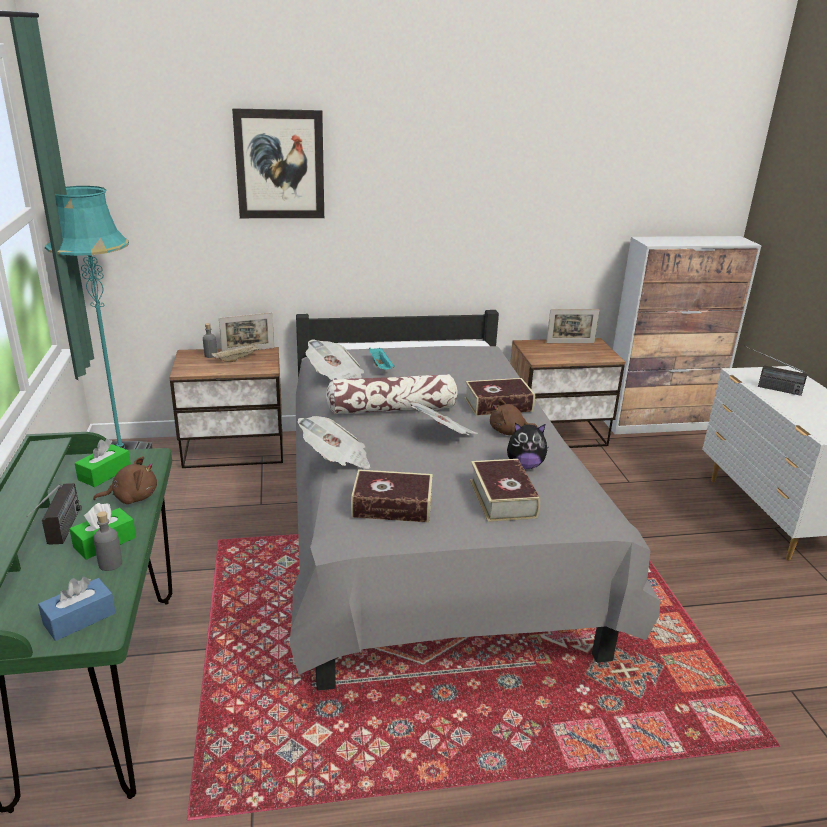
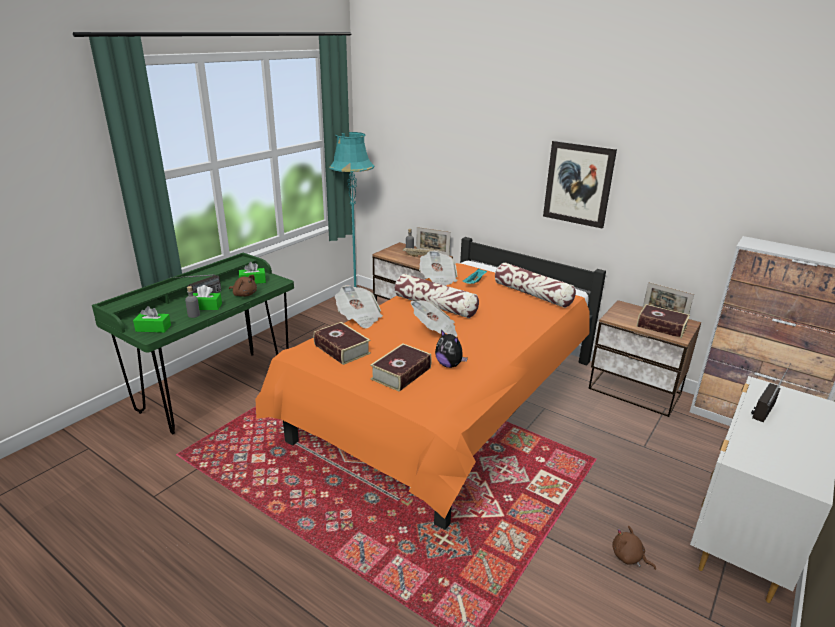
camera: 45 degrees right, 0 degrees up
(79, 618) = (153, 328): blue tissue box -> green tissue box
(280, 164) = (467, 133): picture -> picture (578, 184)
(426, 533) = (447, 403): grey bed -> orange bed
(457, 359) = (532, 294): none -> pillow
(498, 404) = (503, 328): book -> book (661, 326)
(509, 432) = (478, 344): brown plush toy -> brown plush toy (629, 557)
(767, 387) = (765, 405): radio -> radio turned 60 degrees clockwise

